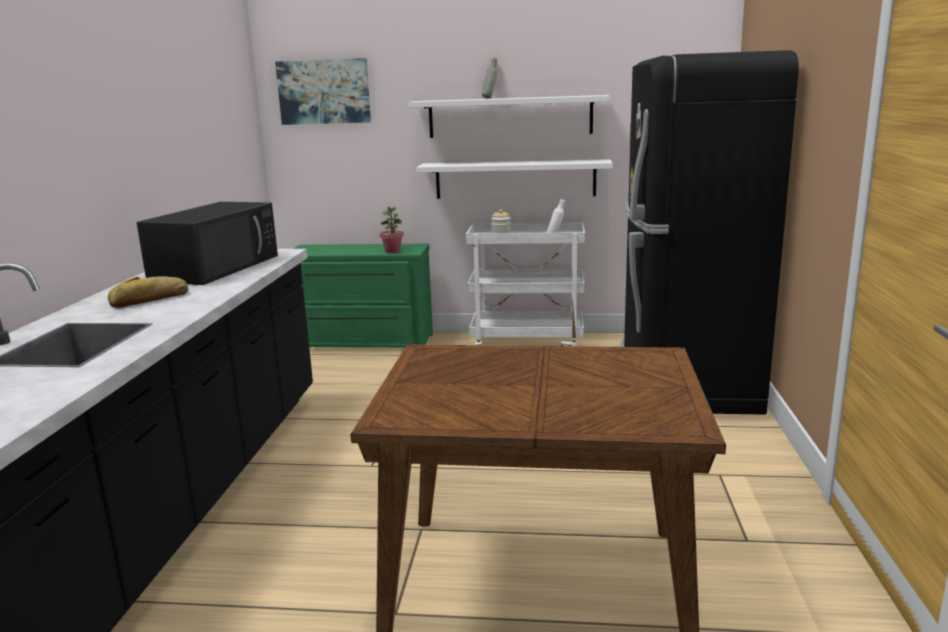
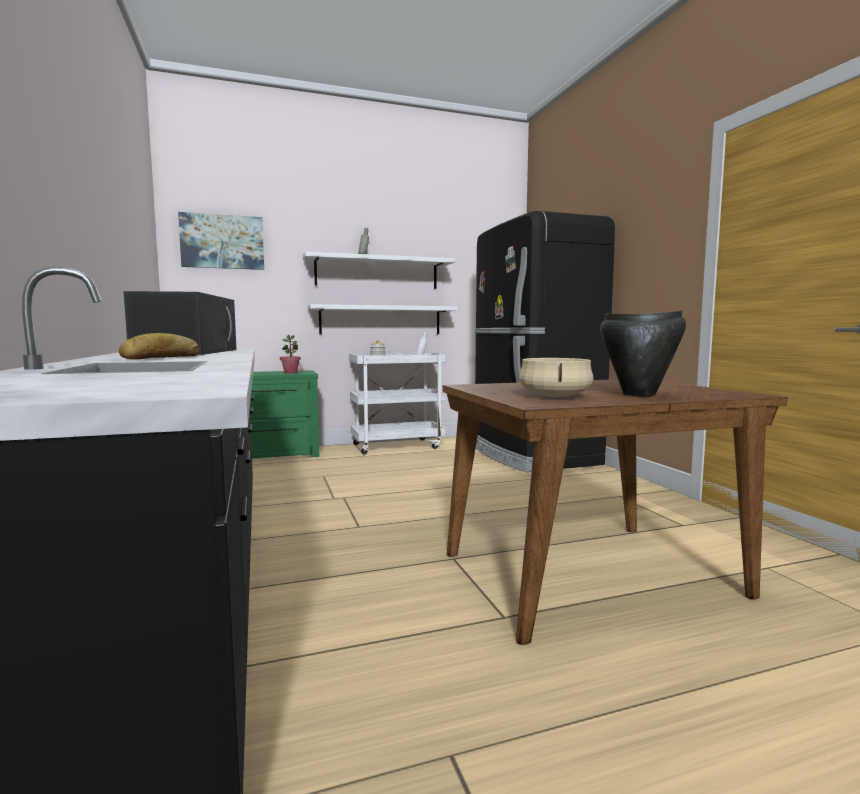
camera: 25 degrees left, 10 degrees down
(448, 400) = (555, 396): none -> beige cooking pot
(550, 409) = (639, 395): none -> black cooking pot

